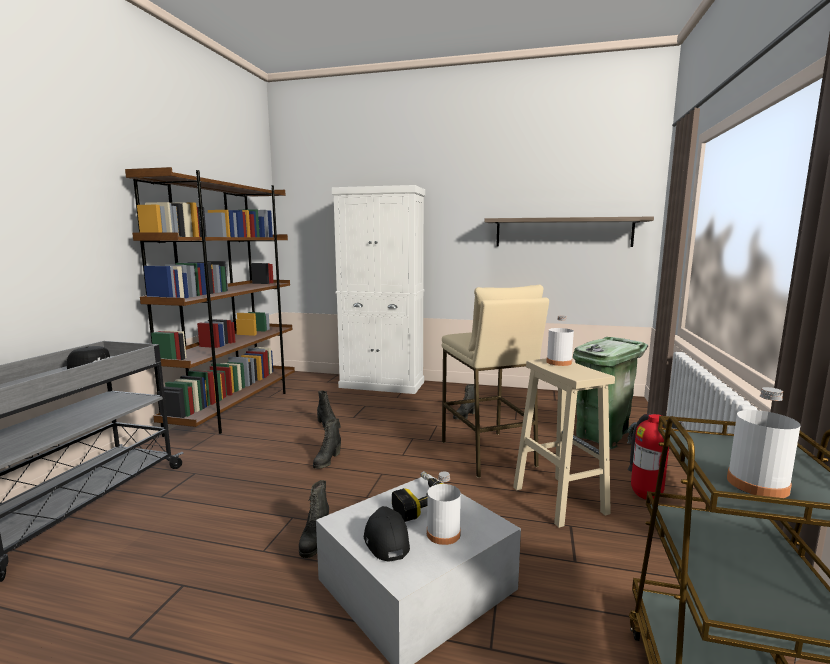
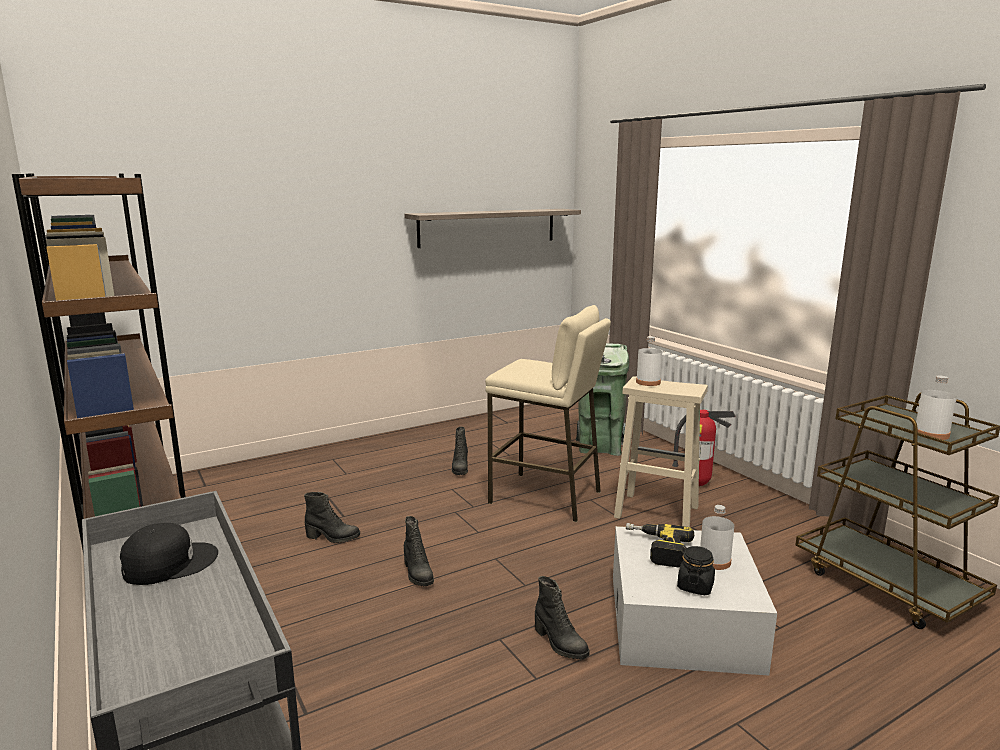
camera: 45 degrees left, 5 degrees up
(382, 385) = (295, 464): white cabinet -> none
(385, 540) = (695, 586): black cap -> black jar

